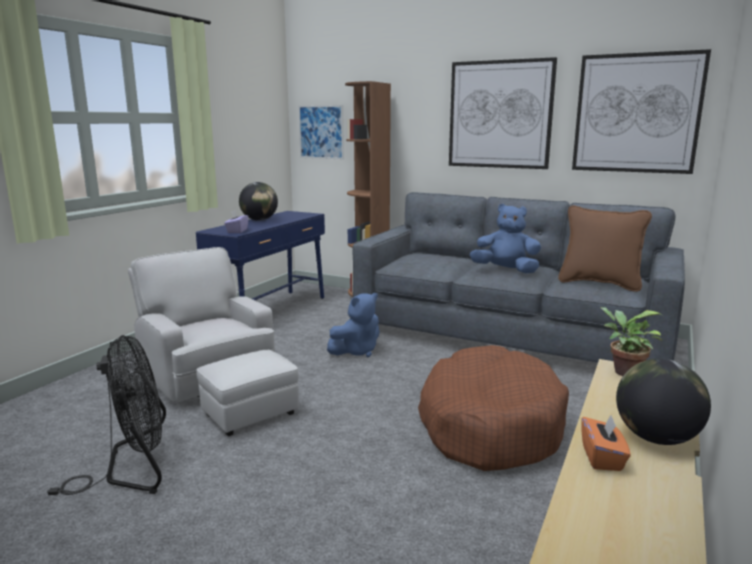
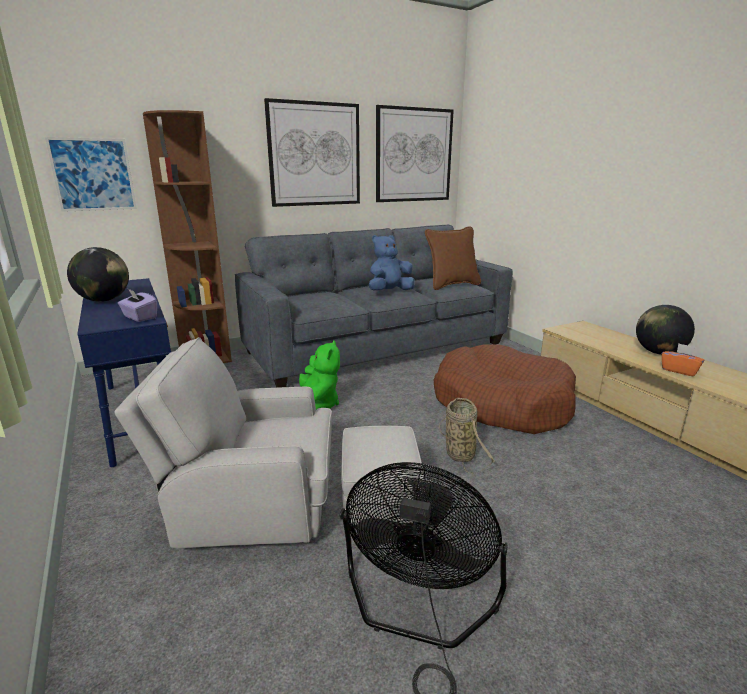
camera: 55 degrees left, 5 degrees up
(355, 427) = (459, 453): none -> basket
(356, 351) = (318, 405): blue plush toy -> green plush toy
(623, 372) = (567, 330): potted plant -> none

